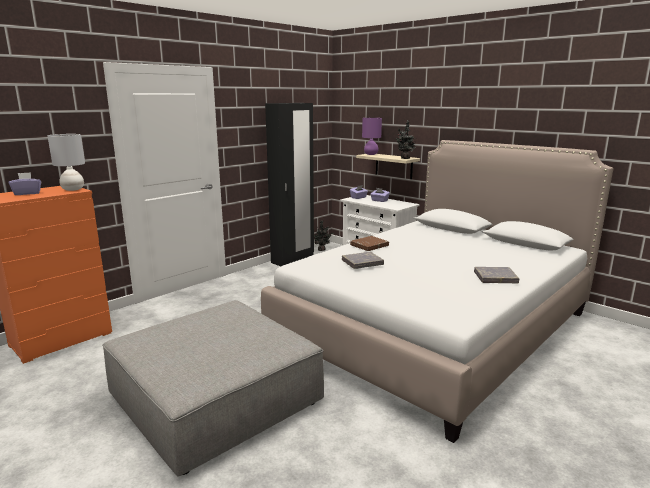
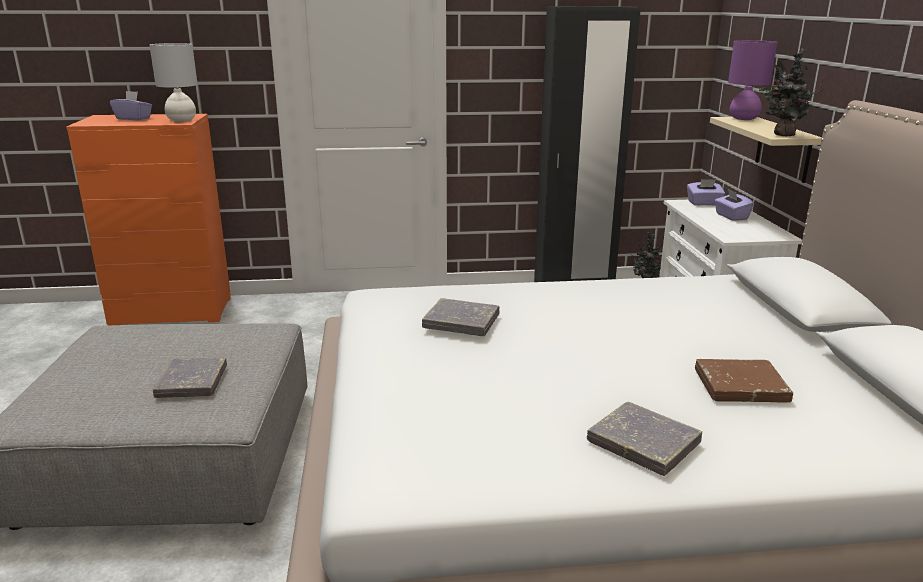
camera: 40 degrees right, 5 degrees up
(246, 338) = (192, 382): none -> grey book
(369, 246) = (548, 296): brown book -> brown book (740, 386)

